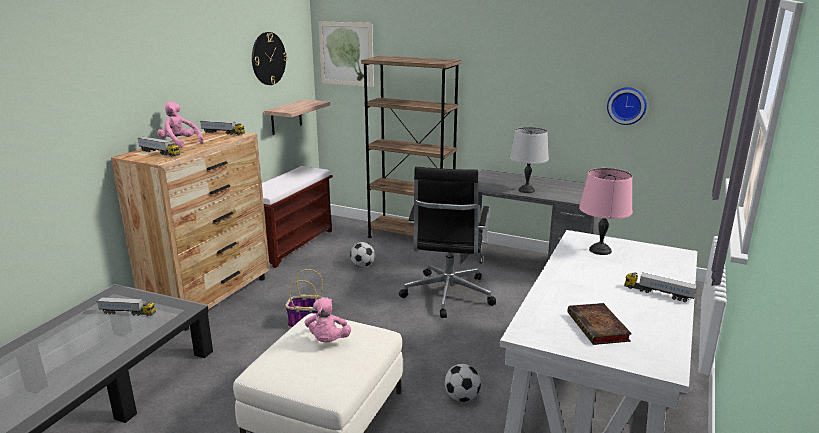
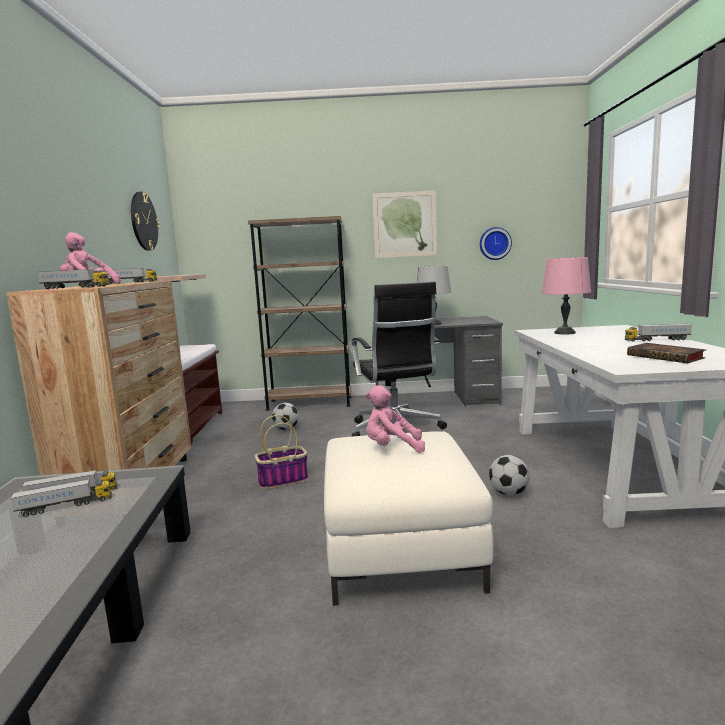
camera: 25 degrees left, 10 degrees down
(117, 321) = (65, 506): none -> toy truck
(328, 341) = (392, 448): pink plush toy -> pink plush toy turned 120 degrees clockwise
(346, 54) = (216, 226): picture -> picture (405, 224)

